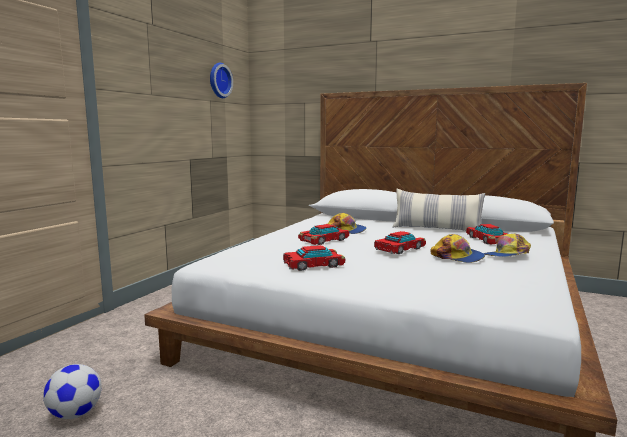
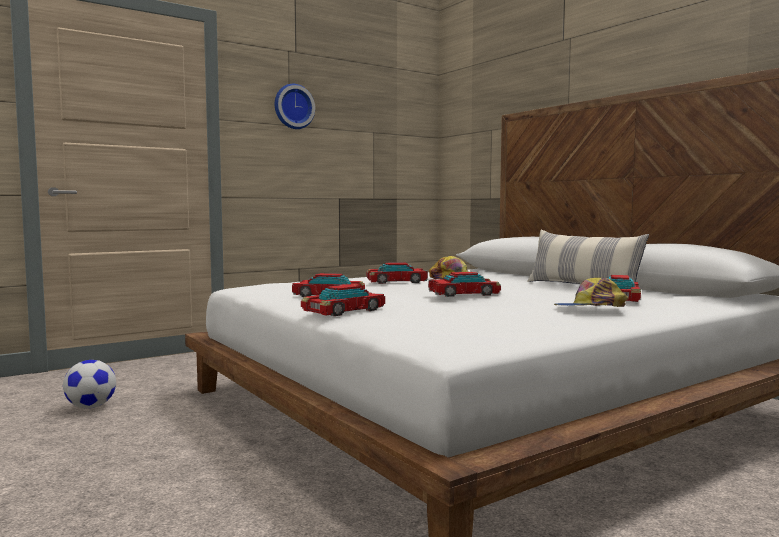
camera: 30 degrees right, 5 degrees down
(218, 80) = (387, 109): wall clock -> wall clock (293, 107)
(374, 283) = (344, 310): none -> toy car
(458, 257) = (515, 304): cap -> none

